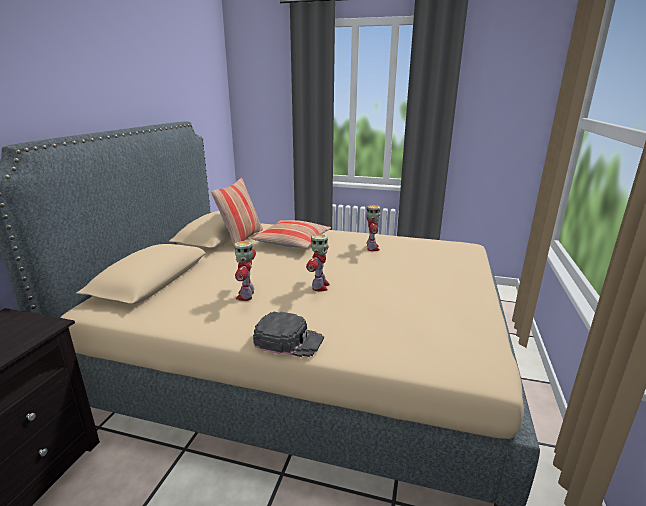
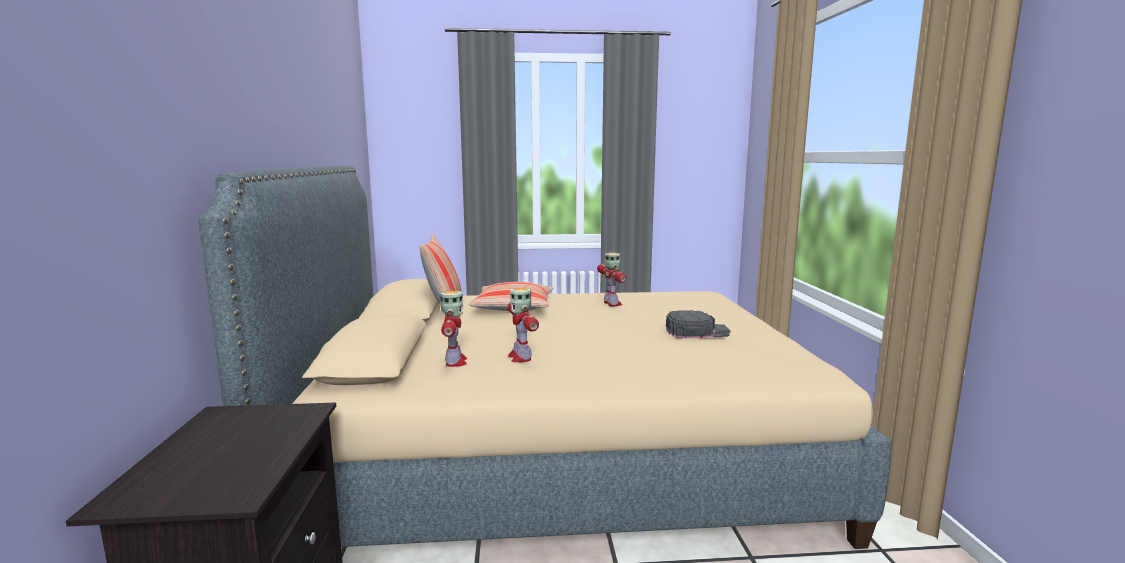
camera: 20 degrees left, 10 degrees down
(289, 340) = (618, 384): black cap -> black cap (696, 331)
(319, 286) = (596, 340): toy robot -> toy robot (455, 362)

